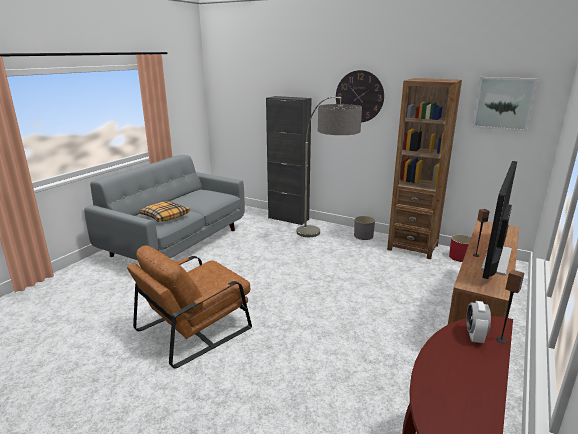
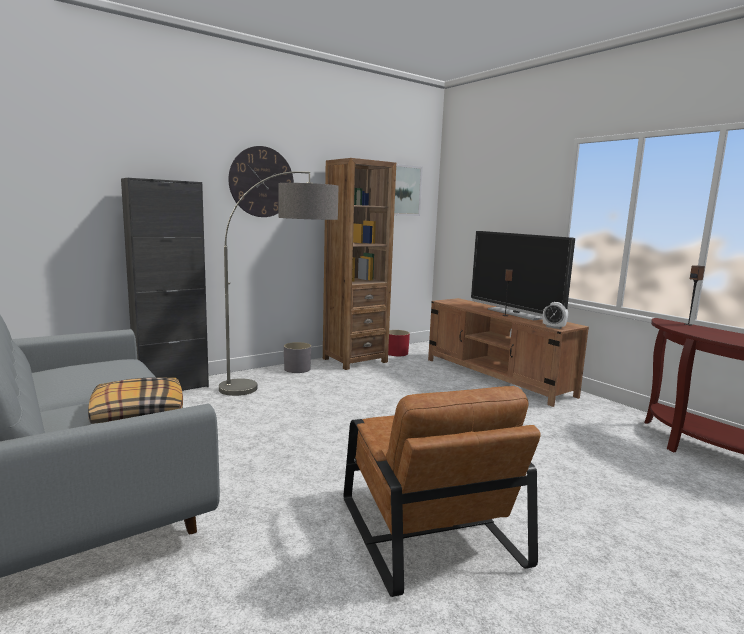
camera: 65 degrees left, 10 degrees down
(474, 336) = (685, 327): alarm clock -> alarm clock (553, 327)

